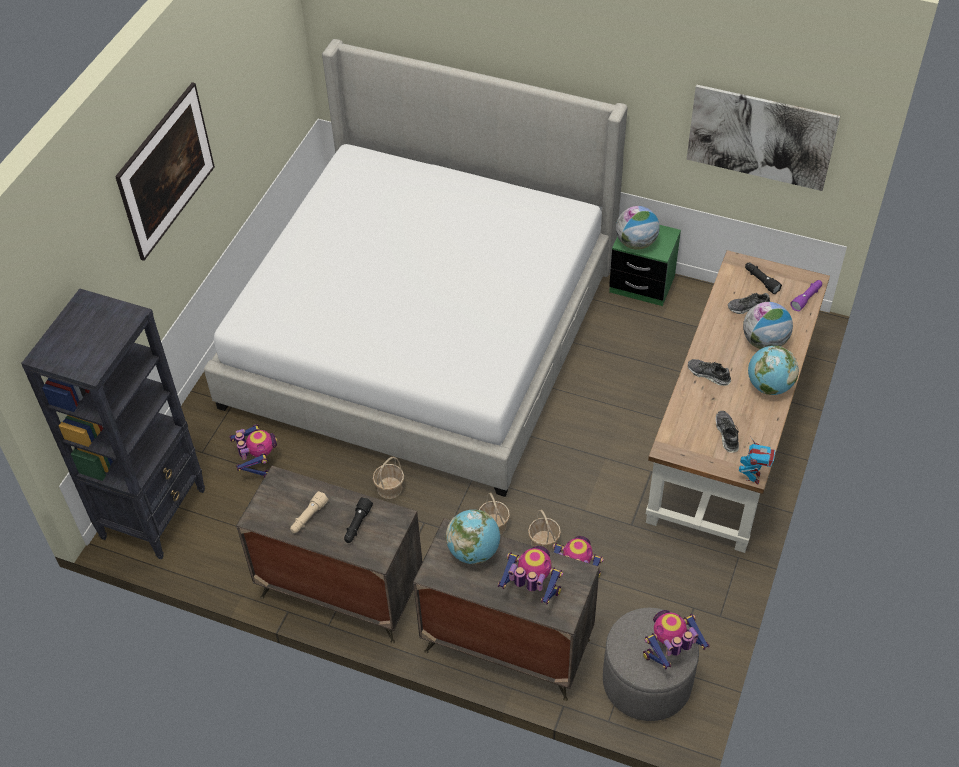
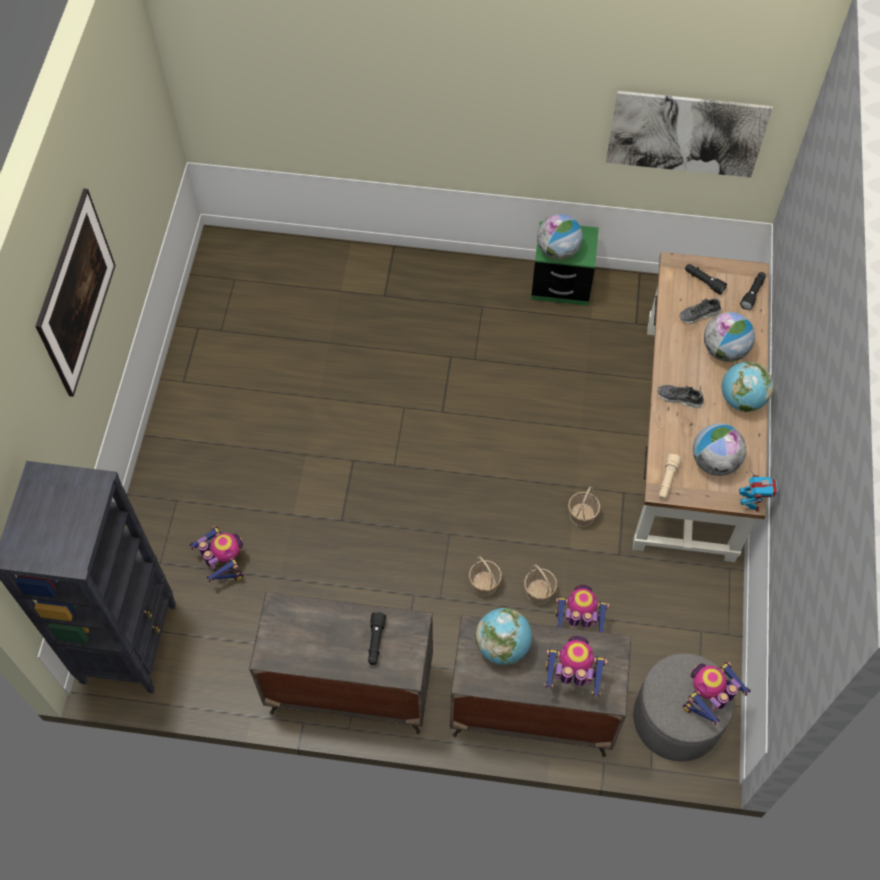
camera: 15 degrees left, 10 degrees up
(308, 517) = (322, 643): beige flashlight -> beige flashlight (667, 480)
(389, 488) = (368, 564): basket -> basket (581, 515)
(423, 332) = (353, 380): bed -> none
(726, 434) = (714, 461): shoe -> globe
(806, 298) = (753, 293): purple flashlight -> black flashlight

